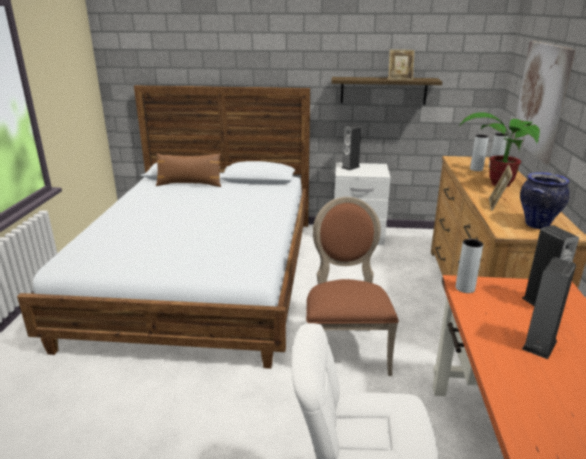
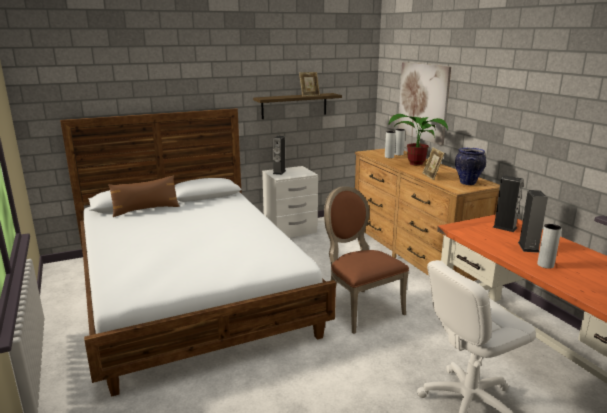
camera: 30 degrees left, 5 degrees down
(465, 288) = (459, 229): grey vase -> grey vase (545, 265)

